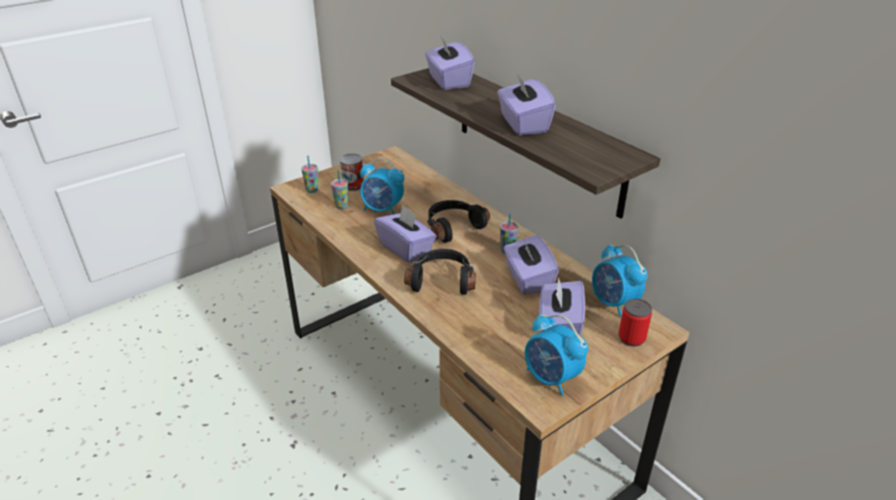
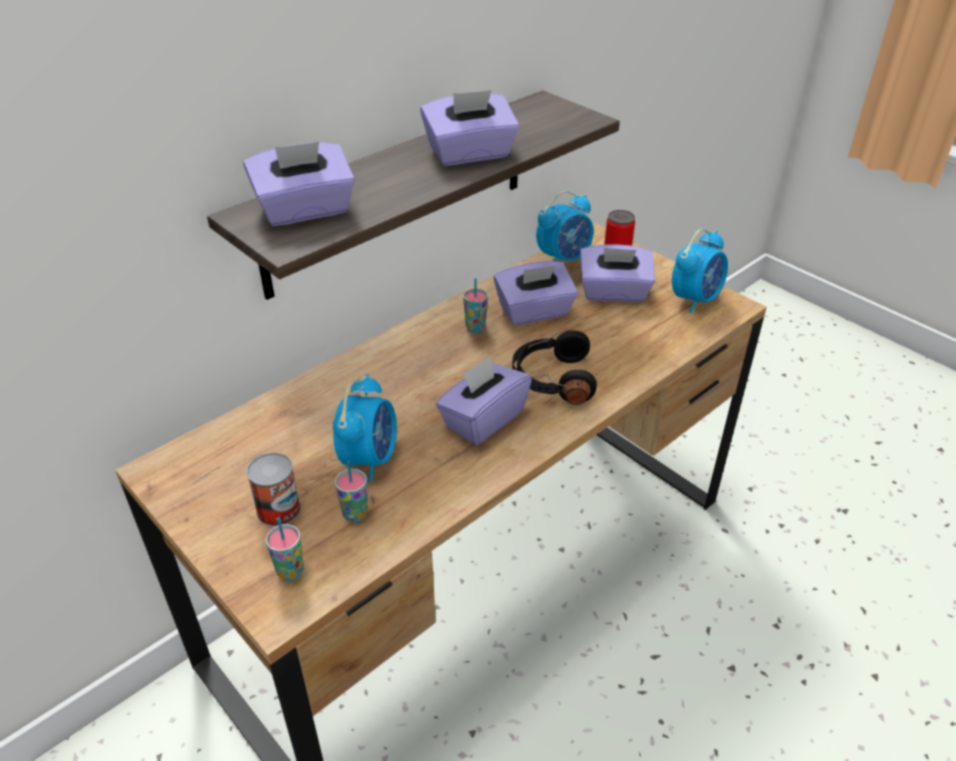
camera: 95 degrees left, 5 degrees up
(453, 227) = (420, 377): black headphones -> none

